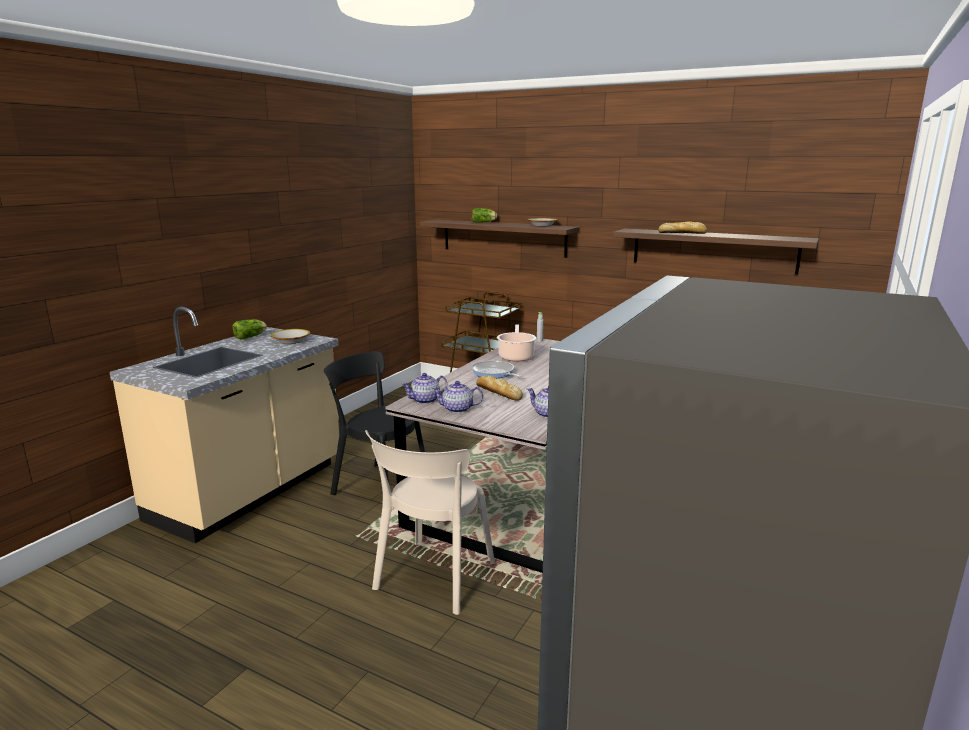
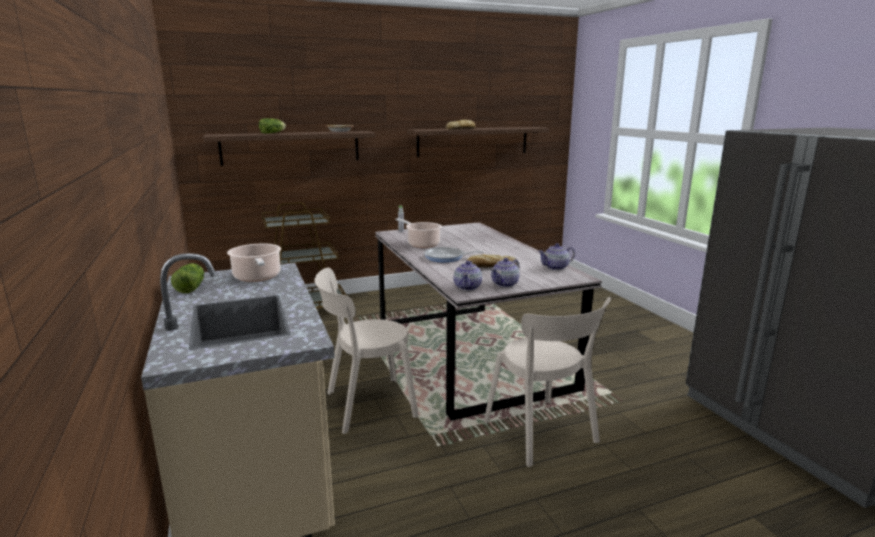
camera: 50 degrees left, 0 degrees up
(291, 341) = (257, 277): bowl -> cooking pot
(377, 485) = (366, 405): black chair -> beige chair

